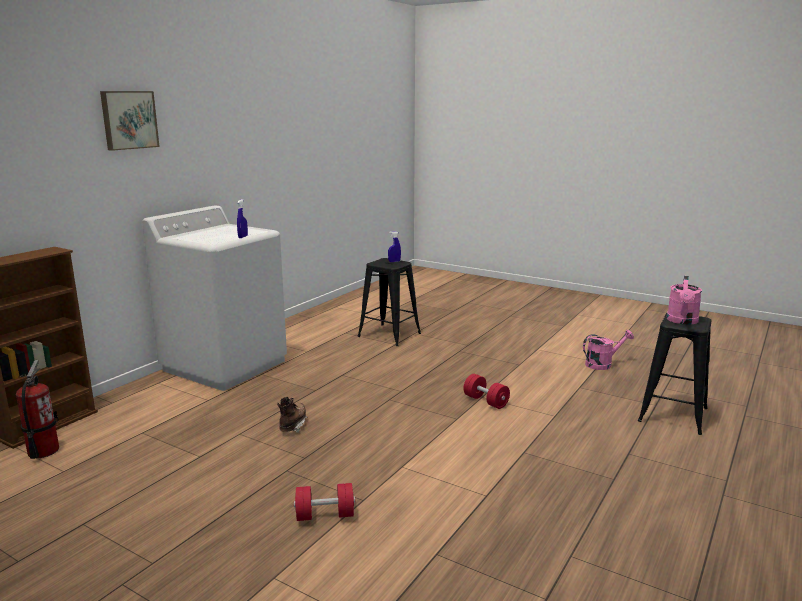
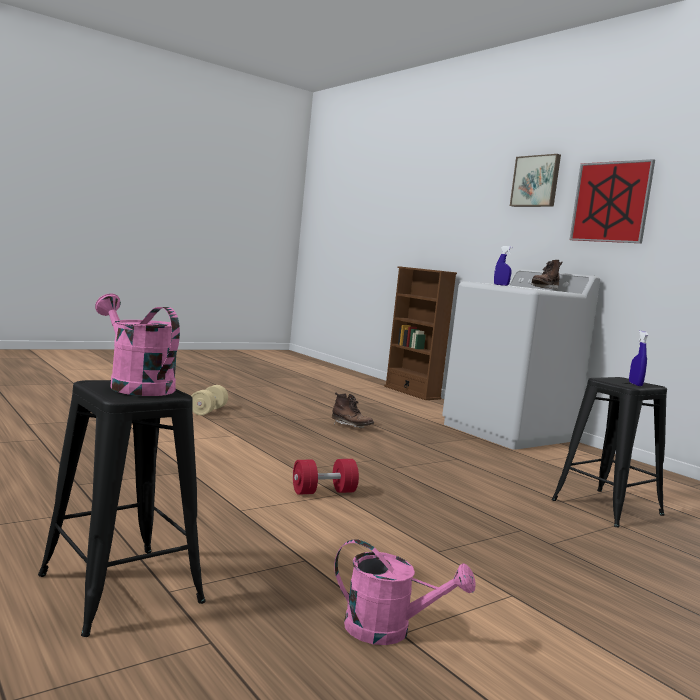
camera: 110 degrees right, 10 degrees down
(42, 451) = (374, 389): fire extinguisher -> none
(205, 138) = (611, 202): none -> picture
(221, 229) = (544, 289): none -> brown boot
(325, 515) = (208, 411): red dumbbell -> beige dumbbell
(602, 364) = (389, 630): pink watering can -> pink watering can turned 75 degrees counterclockwise

